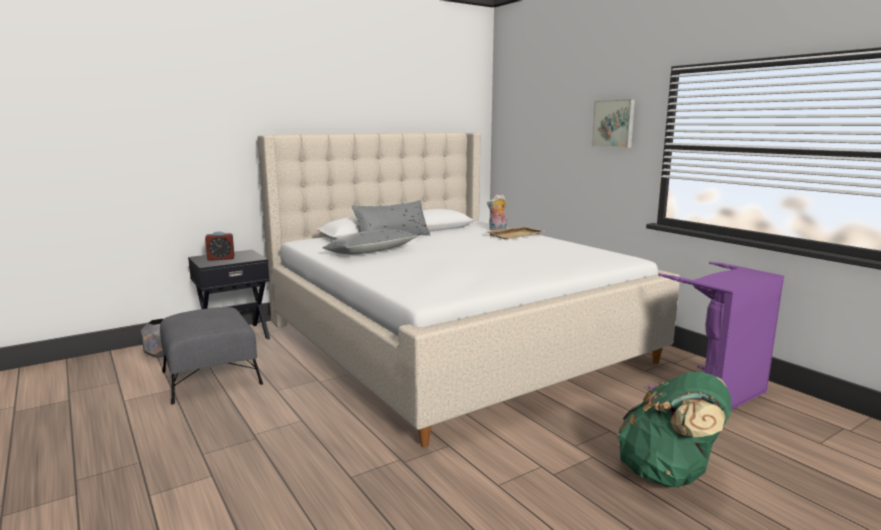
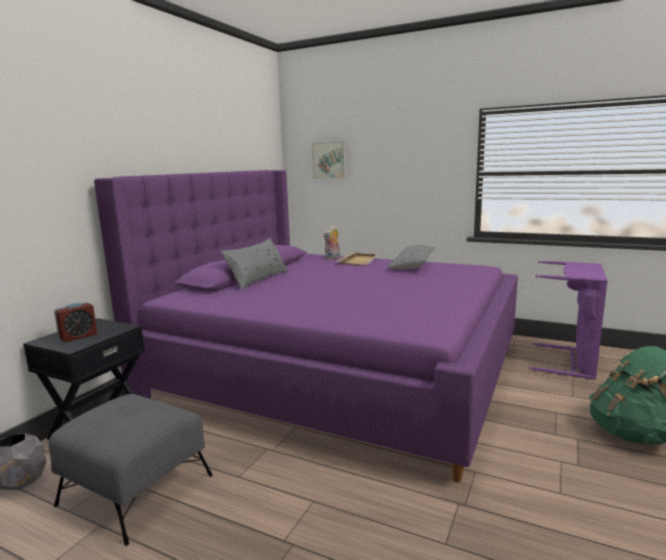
camera: 30 degrees left, 0 degrees up
(371, 252) = (272, 296): grey pillow -> grey pillow (412, 265)
(451, 340) = (337, 369): beige bed -> purple bed
(614, 123) = (425, 157): picture -> picture (329, 160)

